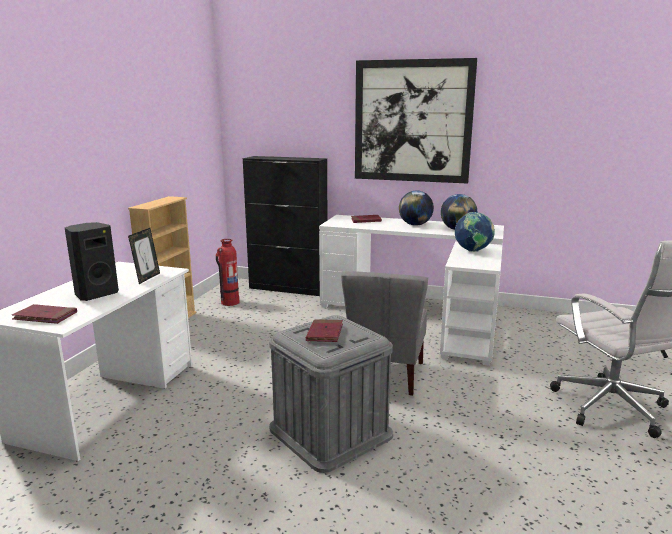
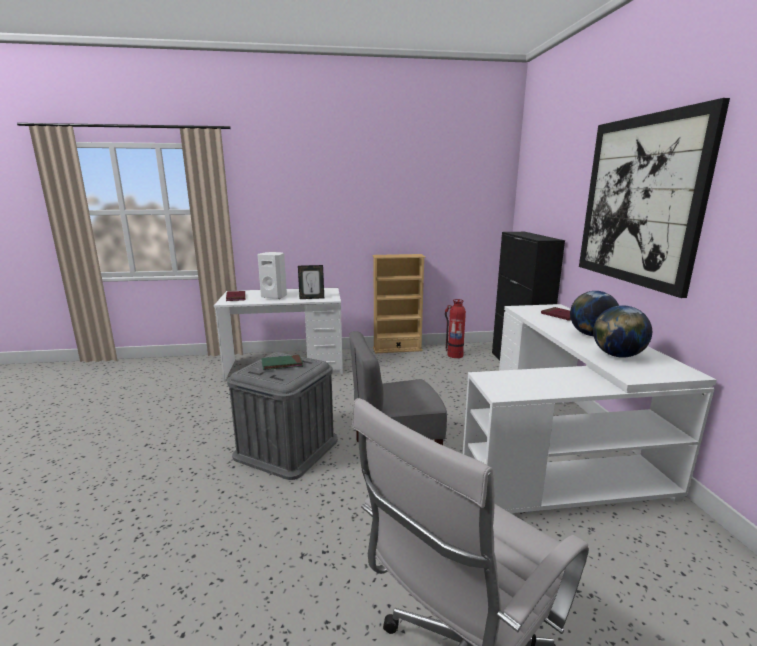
camera: 65 degrees right, 0 degrees up
(95, 294) = (275, 296): black speaker -> white speaker
(325, 333) = (282, 364): red book -> green book
(473, 251) = (554, 379): globe -> none

